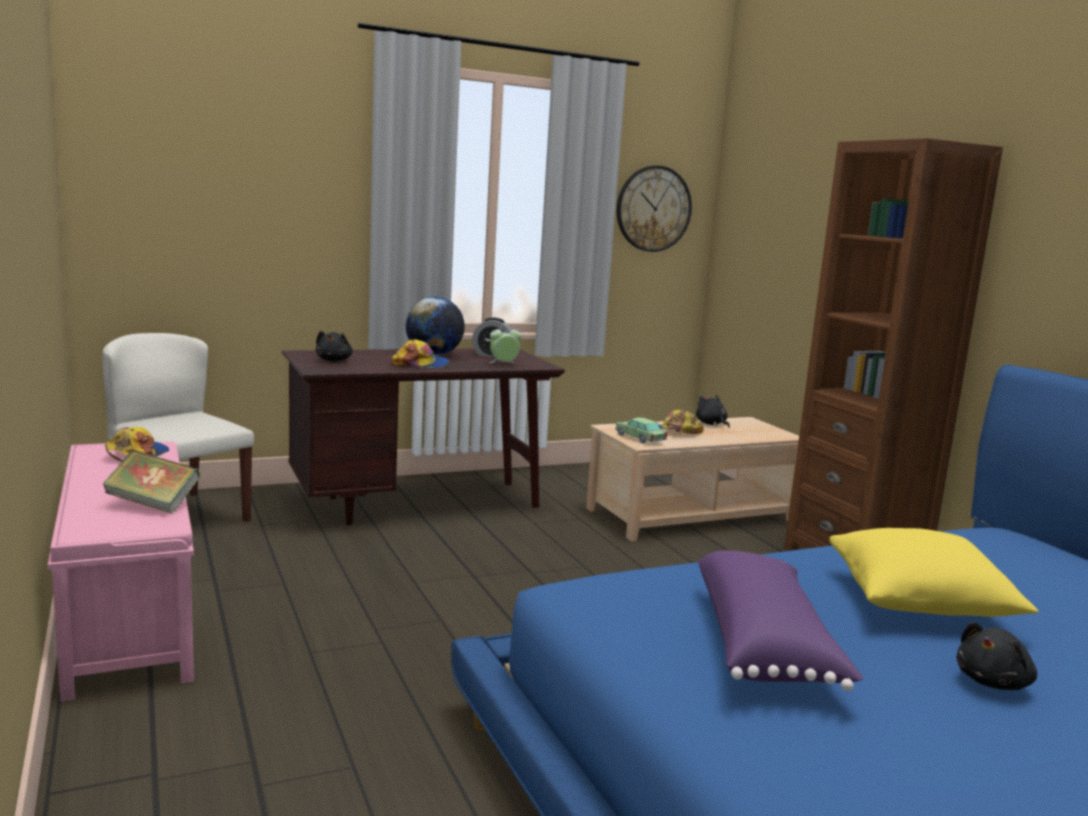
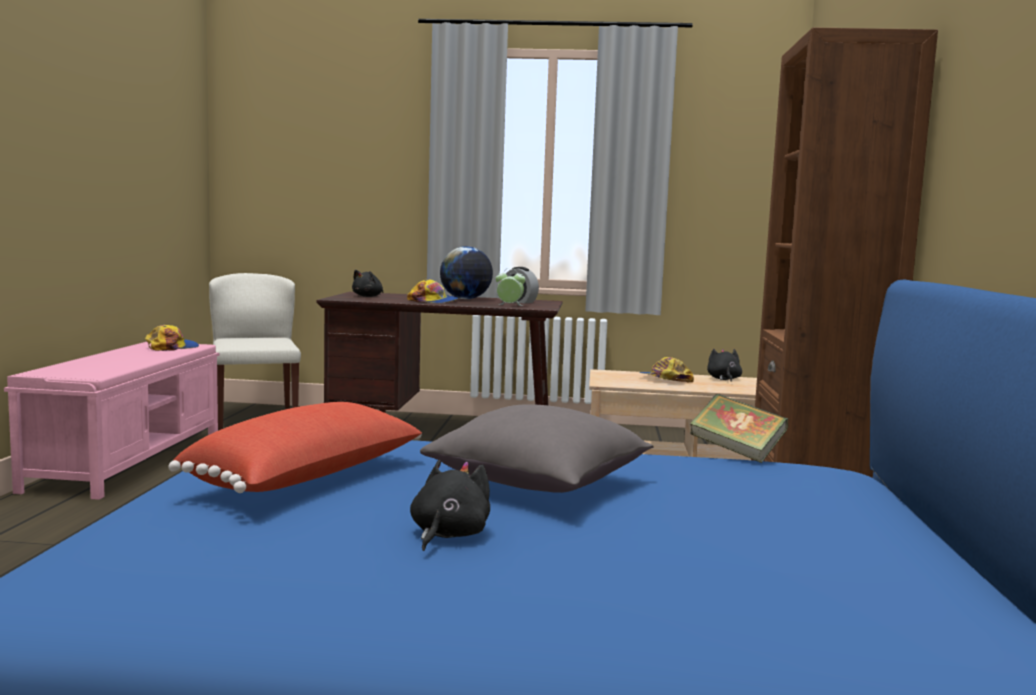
camera: 30 degrees right, 5 degrees down
(153, 504) = (114, 366): book -> book (736, 452)
(640, 439) = (613, 380): toy car -> none
(653, 209) = (723, 169): wall clock -> none
(764, 644) = (309, 479): purple pillow -> red pillow
(919, 603) = (540, 485): yellow pillow -> grey pillow
(994, 682) = (447, 535): black plush toy -> black plush toy turned 120 degrees clockwise

